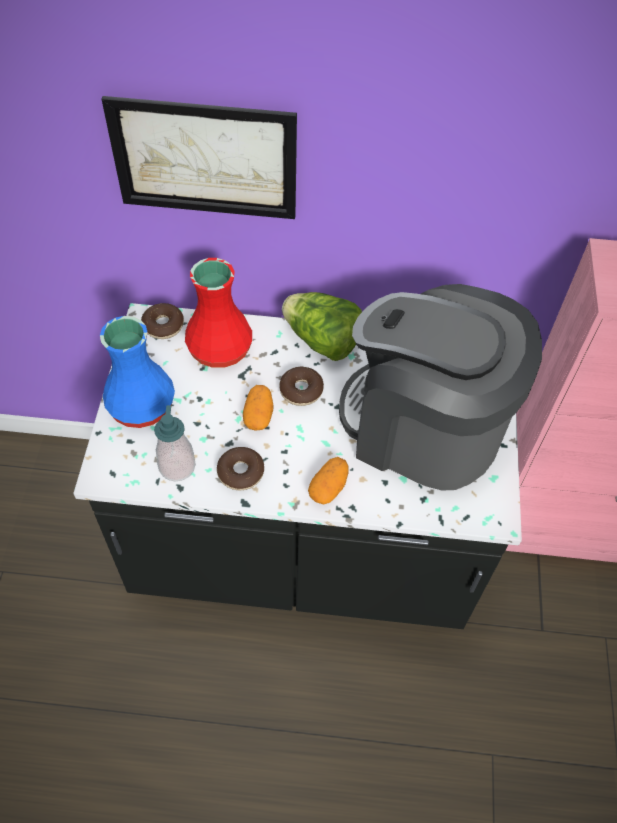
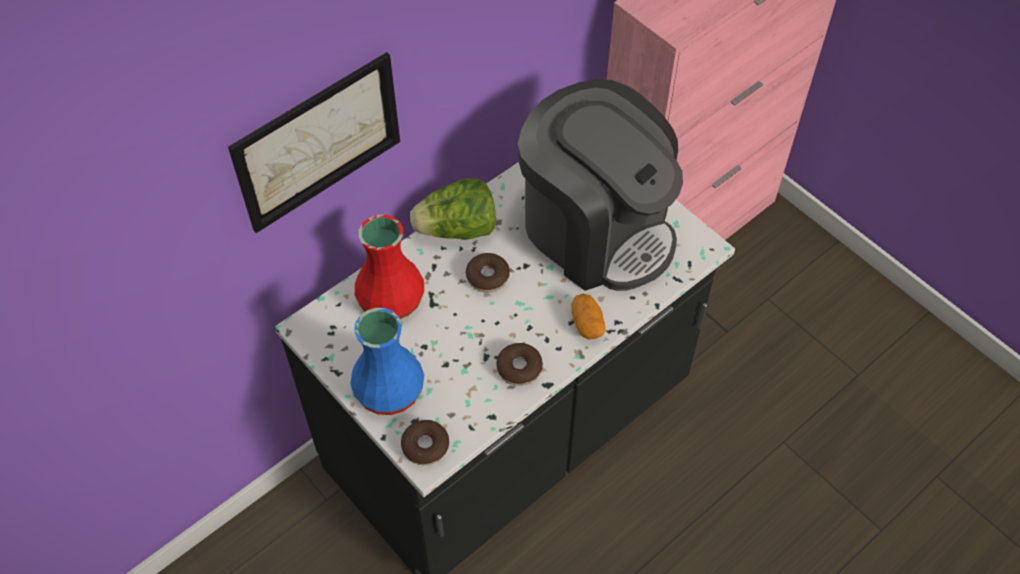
camera: 45 degrees left, 0 degrees up
(163, 325) = (325, 320): donut -> donut (425, 446)
(177, 466) = (471, 405): soap dispenser -> none
(258, 415) = (481, 319): potato -> none
(423, 427) = (596, 229): coffee machine -> coffee machine turned 120 degrees counterclockwise

